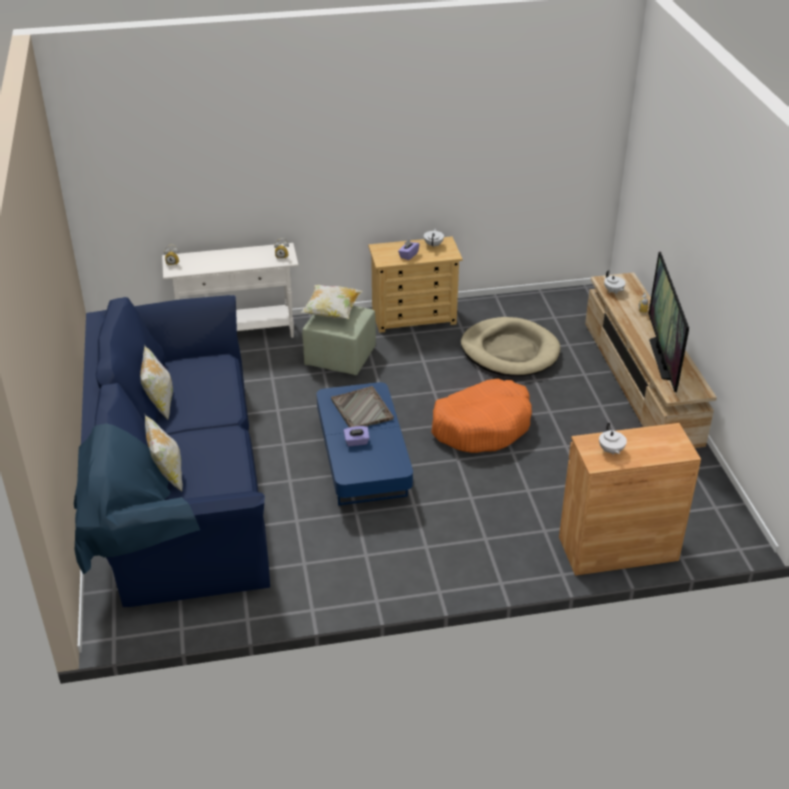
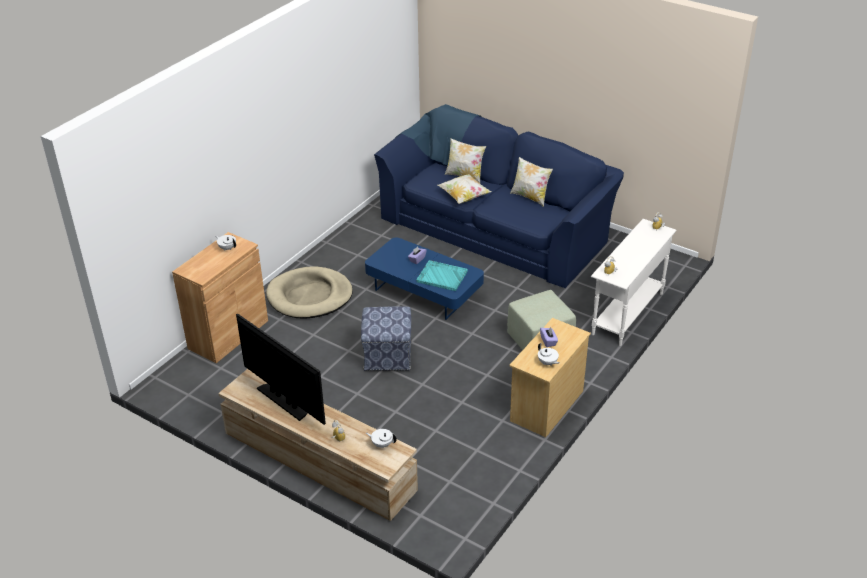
camera: 135 degrees right, 0 degrees up
(332, 312) = (551, 307): pillow -> pillow (464, 197)
(362, 410) = (441, 276): grey tray -> turquoise tray
(482, 426) = (387, 355): orange dog bed -> ottoman
(509, 351) = (441, 423): beige dog bed -> beige dog bed (310, 296)

